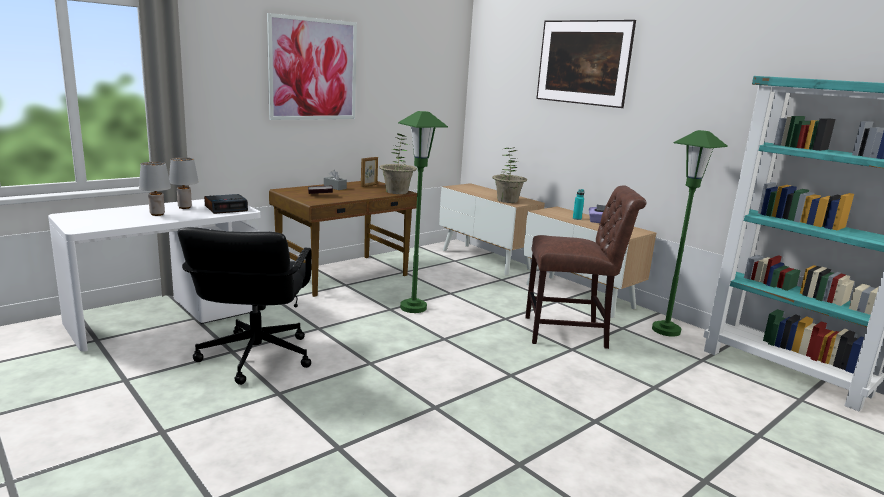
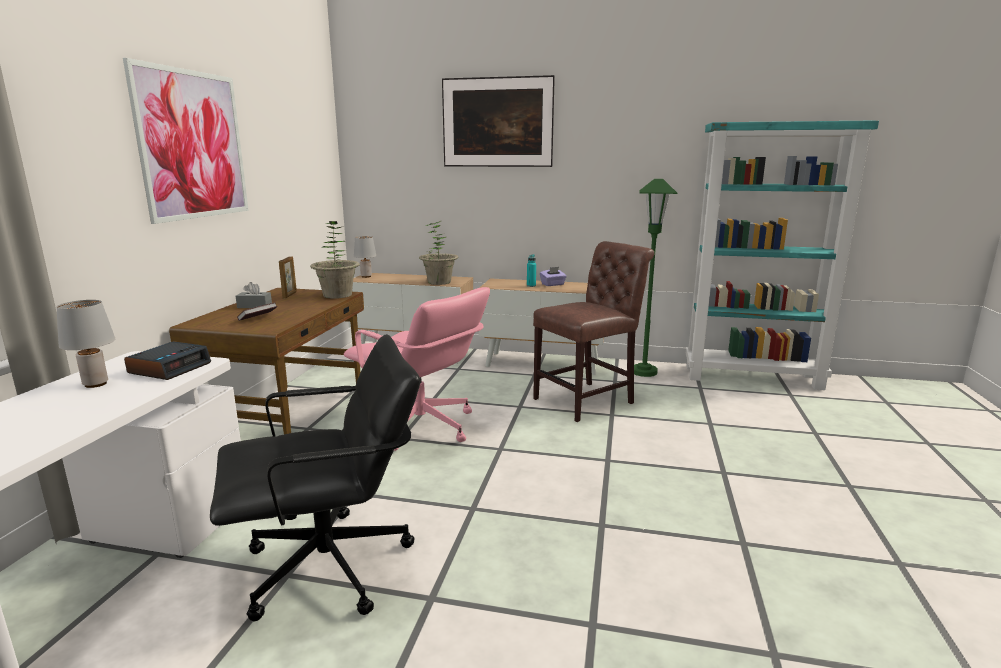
camera: 35 degrees left, 0 degrees up
(157, 214) = (70, 407): grey table lamp -> grey table lamp (366, 276)
(255, 357) = (330, 567): black office chair -> black office chair turned 75 degrees counterclockwise
(413, 307) = (421, 427): green floor lamp -> pink office chair

